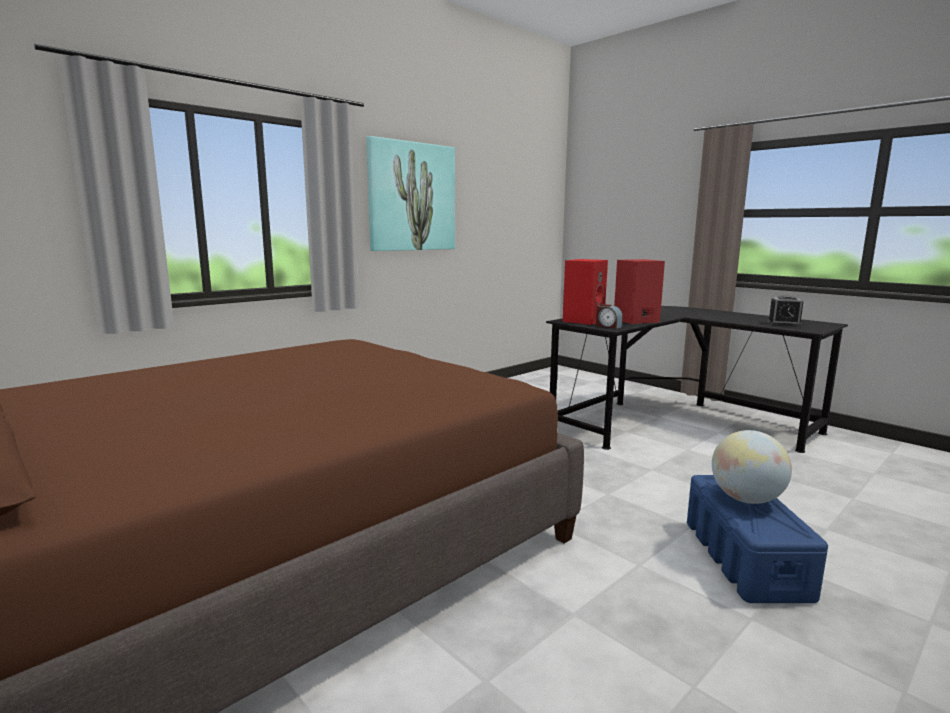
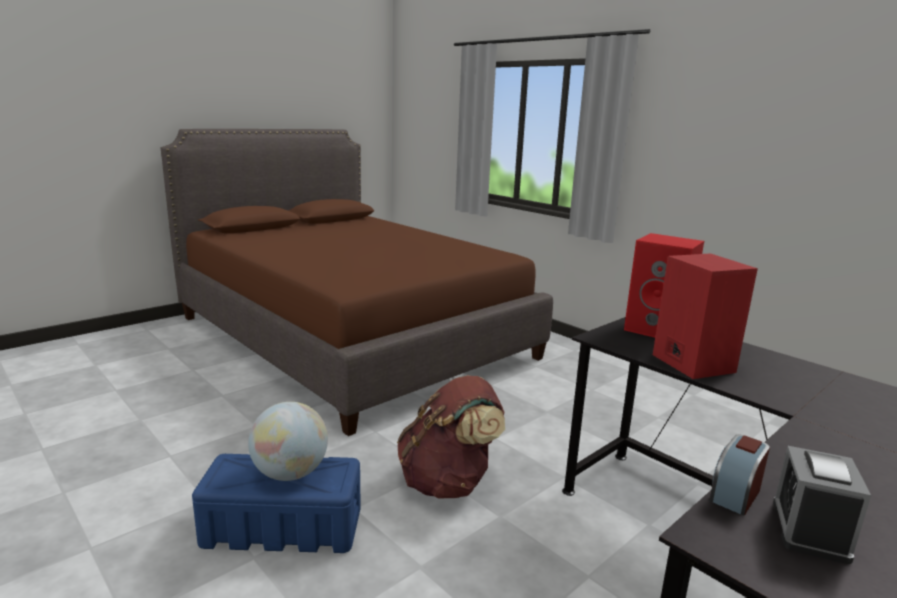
camera: 90 degrees right, 5 degrees up
(411, 197) = (717, 131): picture -> none
(608, 326) = (615, 337): alarm clock -> alarm clock (735, 494)
(622, 486) = (449, 482): none -> brown backpack

